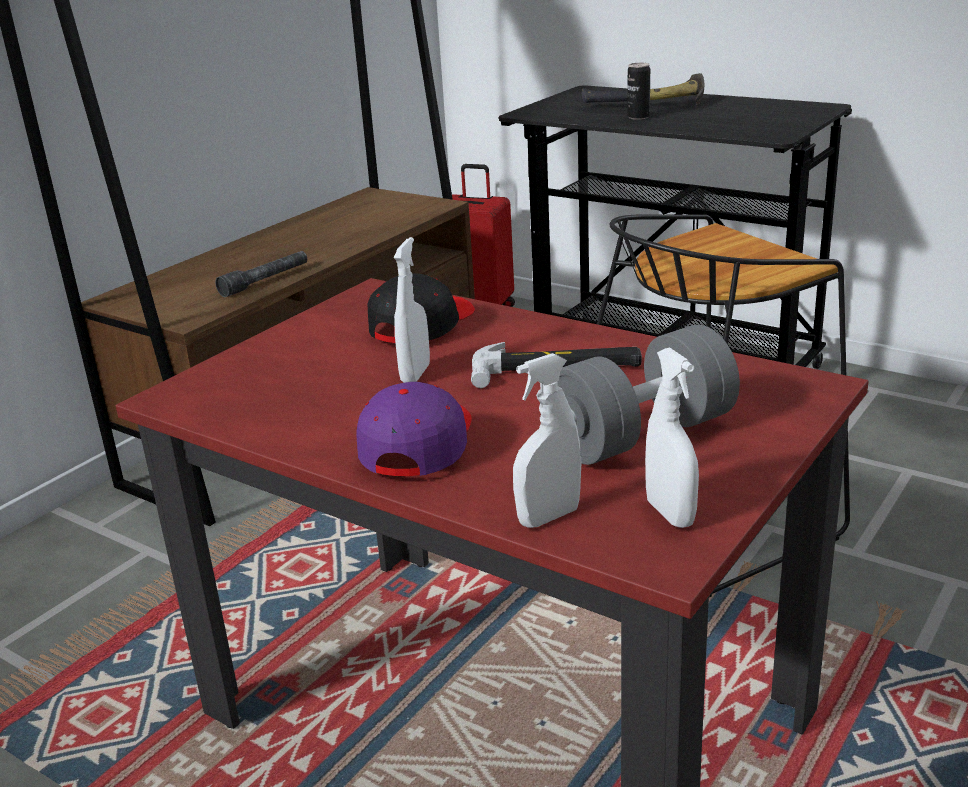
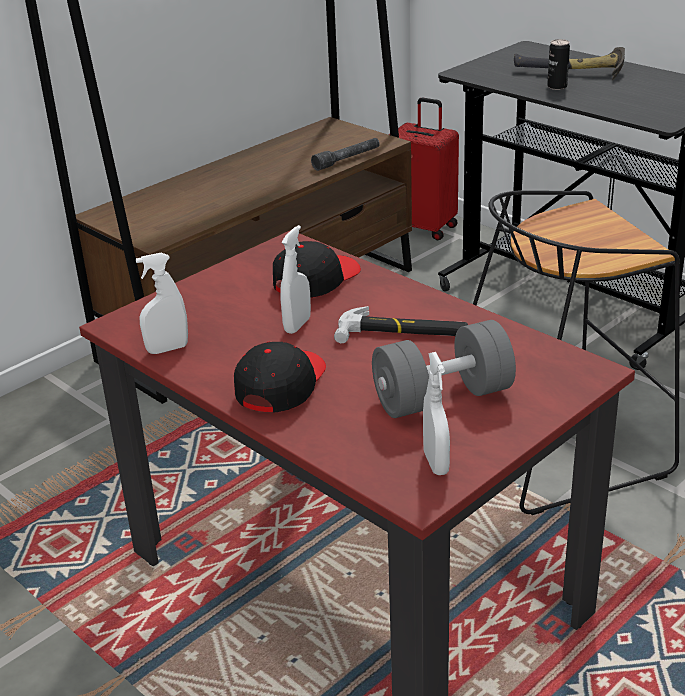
camera: 10 degrees right, 5 degrees up
(265, 281) = (222, 208): grey flashlight -> grey flashlight (347, 159)
(418, 443) = (281, 385): purple cap -> black cap
(548, 517) = (351, 455): white spray bottle -> white spray bottle (167, 349)

